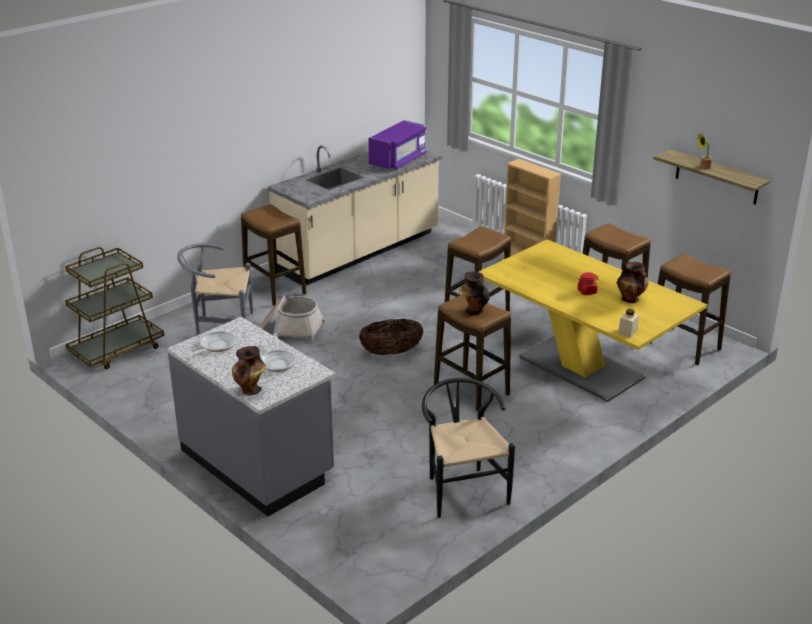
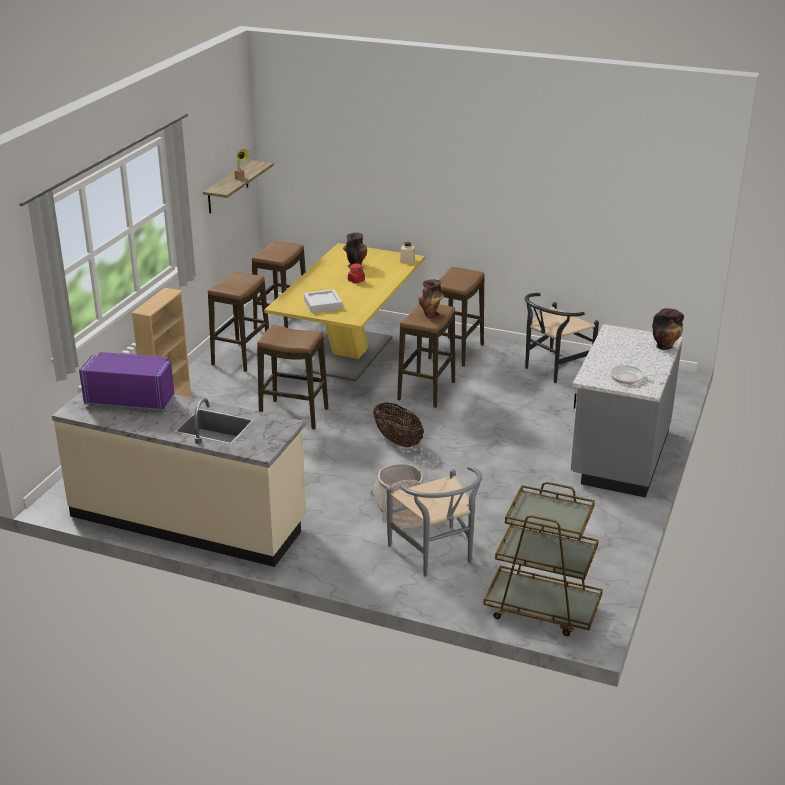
camera: 115 degrees left, 0 degrees up
(274, 290) = (324, 549): stool -> stool (456, 352)
(277, 362) = (618, 347): frying pan -> none
(538, 265) = (323, 304): none -> grey tray

